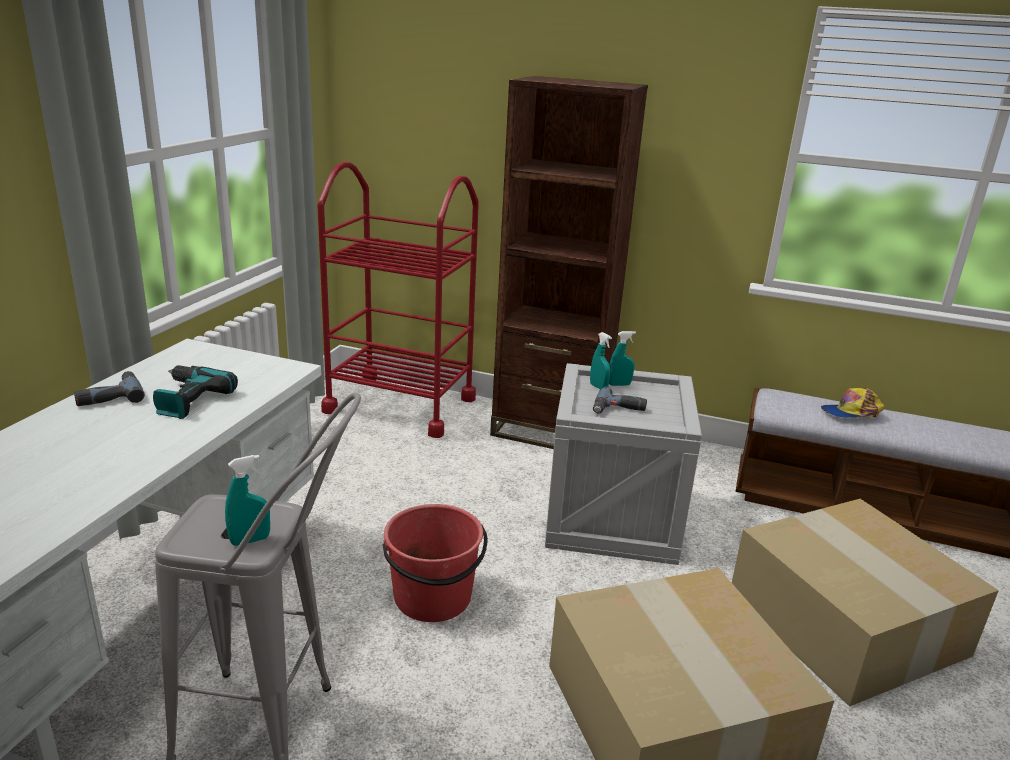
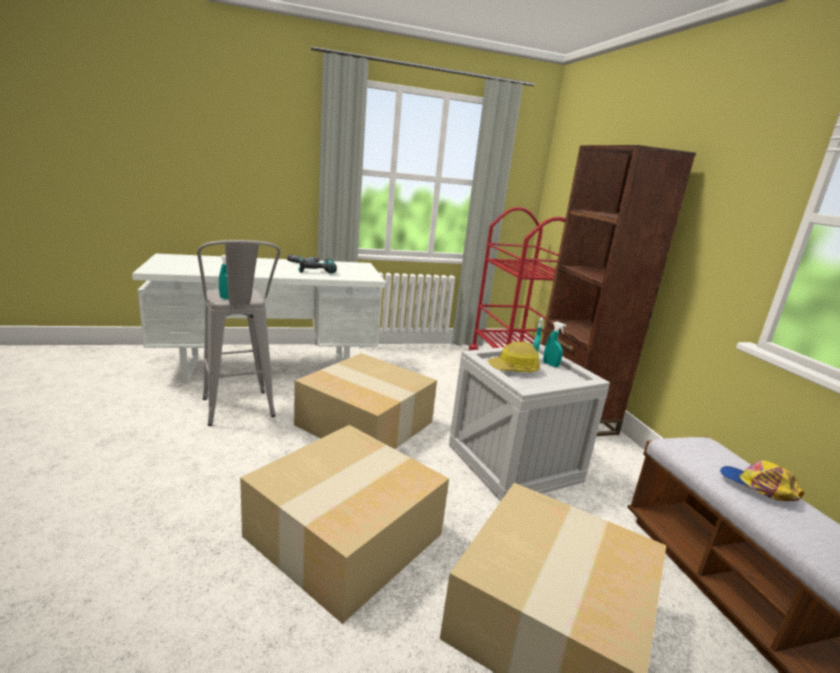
camera: 55 degrees right, 5 degrees down
(433, 598) = (363, 423): red bucket -> cardboard box
(618, 410) = (514, 369): power drill -> hard hat

